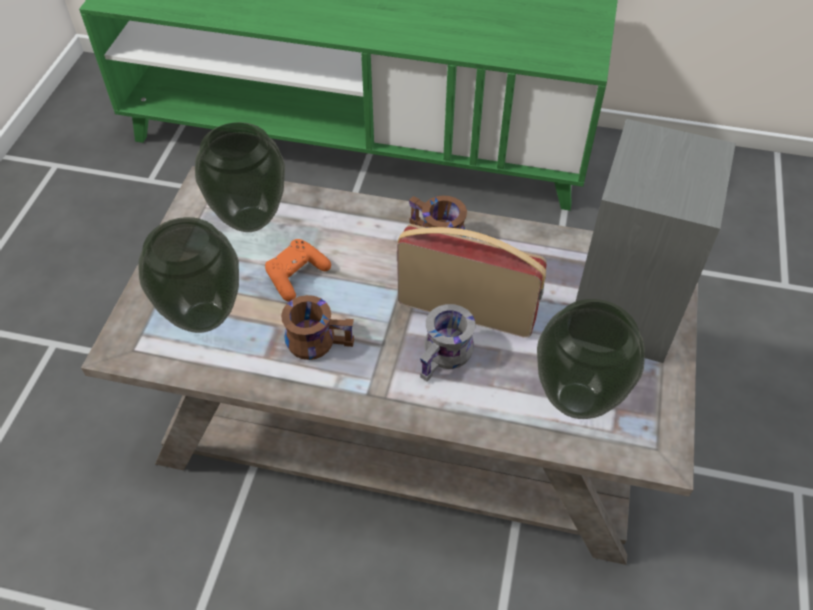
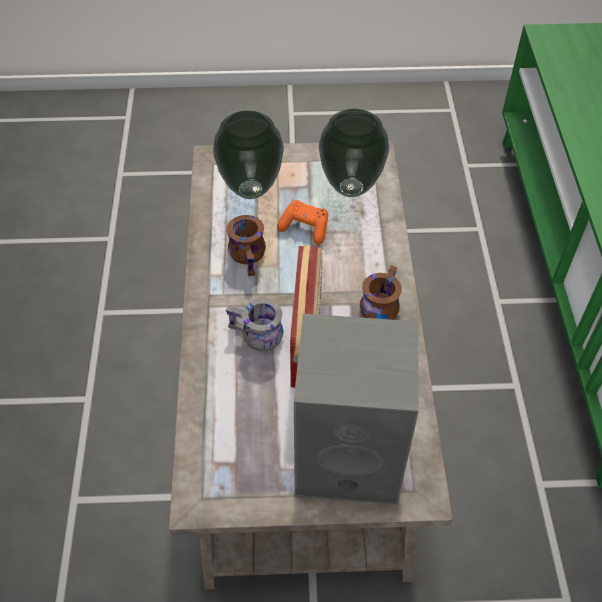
camera: 75 degrees right, 0 degrees up
(577, 401) = (236, 432): vase -> none

